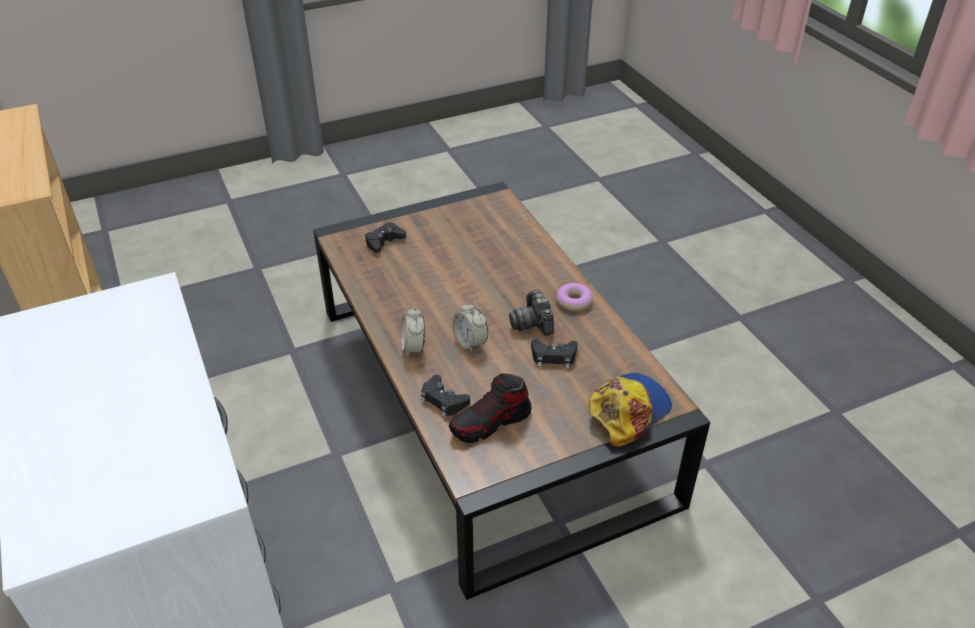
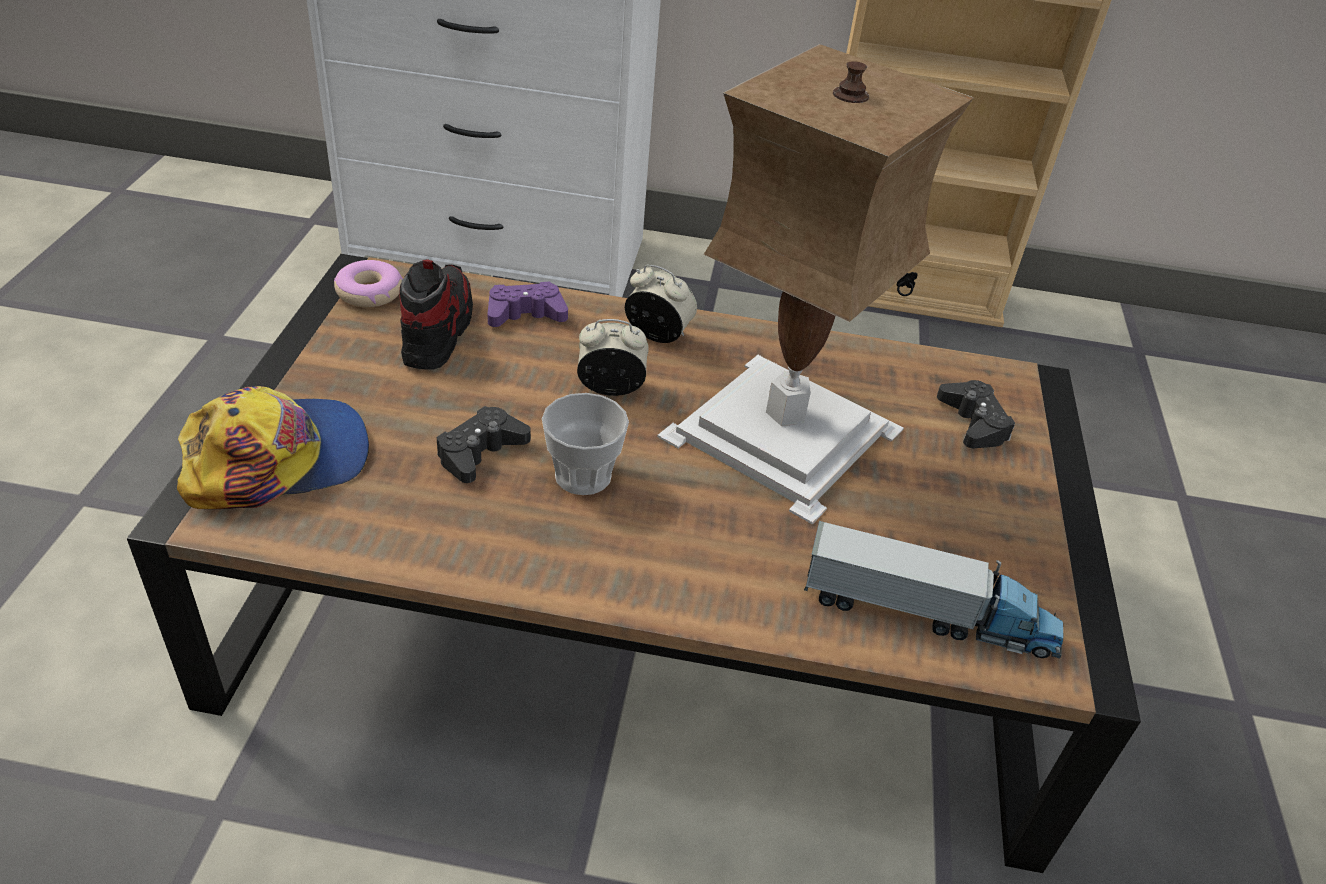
camera: 120 degrees right, 0 degrees up
(443, 400) = (525, 314): black game controller -> purple game controller
(444, 283) = (788, 433): none -> table lamp
(506, 224) = (928, 614): none -> toy truck
(533, 323) = (583, 475): camera -> cup
(574, 301) = (584, 561): donut -> donut (369, 293)
(627, 411) = (277, 459): cap -> cap turned 105 degrees counterclockwise

